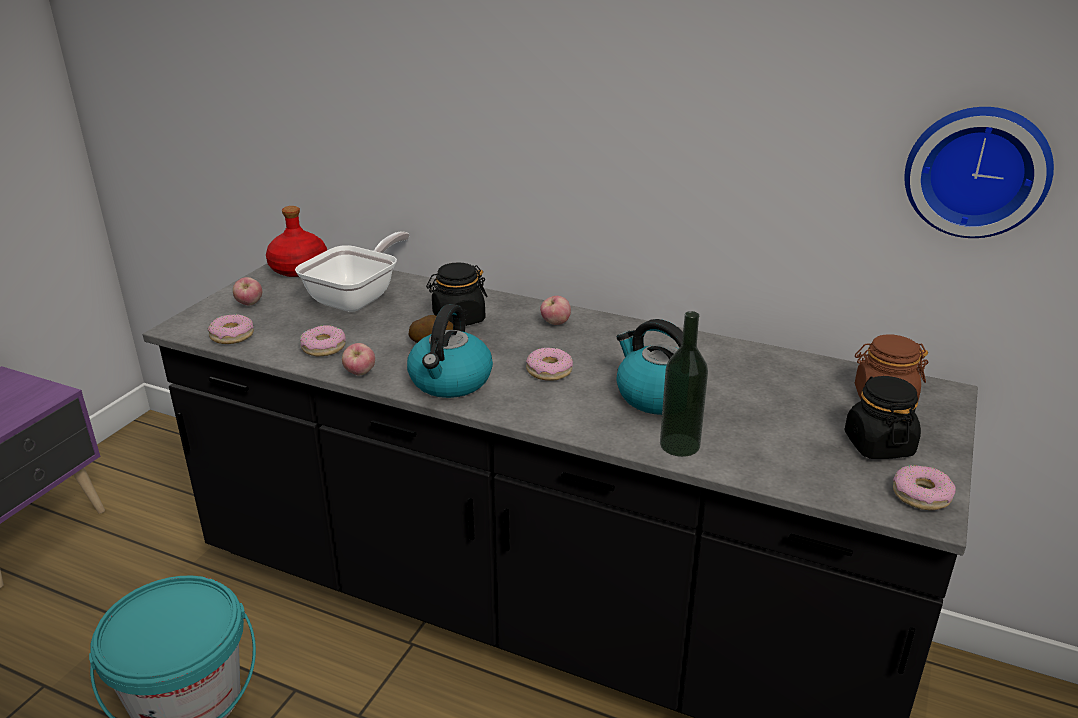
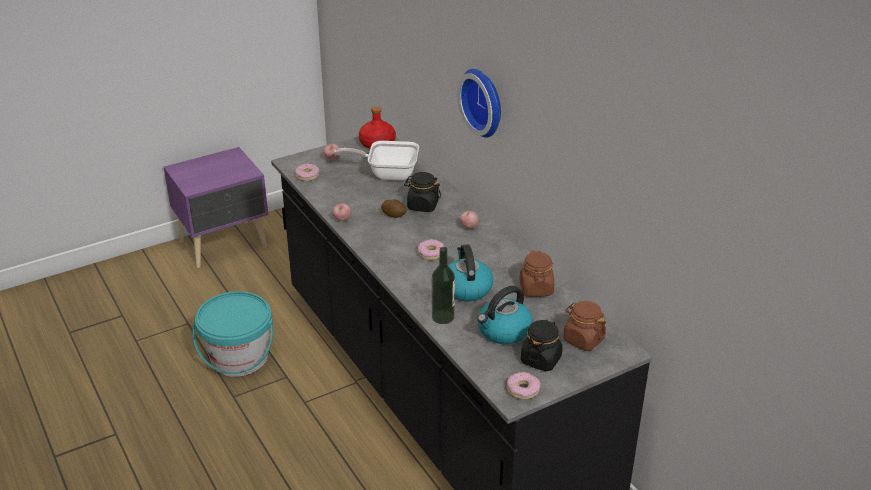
camera: 35 degrees right, 5 degrees up
(323, 347) = (341, 198): donut -> none
(358, 297) = (387, 173): frying pan -> frying pan turned 150 degrees counterclockwise
(450, 381) = (378, 240): kettle -> kettle (503, 331)
(741, 363) = (536, 289): none -> brown jar
(977, 170) = (655, 222): wall clock -> wall clock (484, 101)

